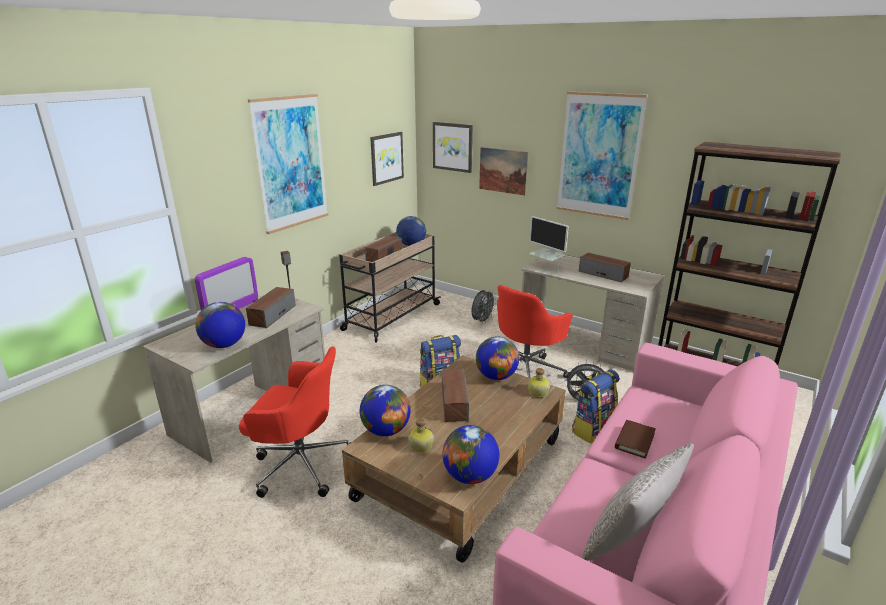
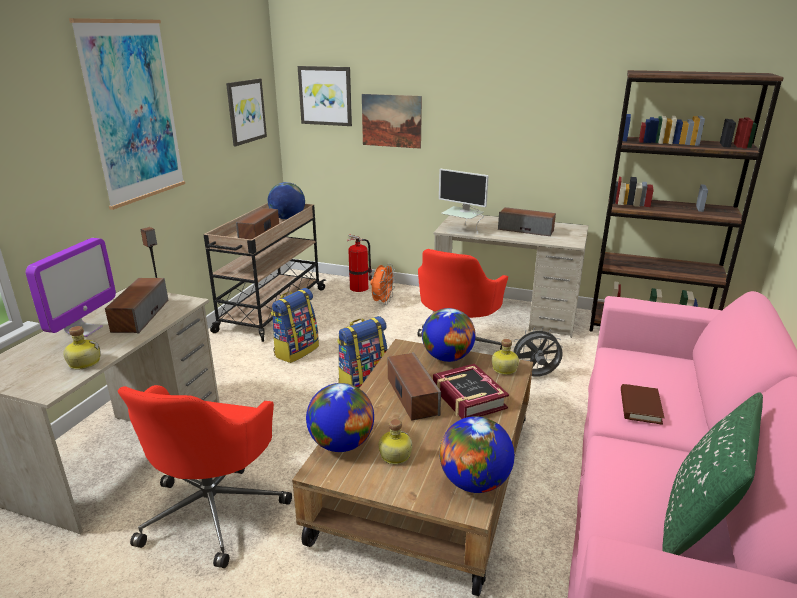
camera: 15 degrees left, 0 degrees up
(224, 345) = (84, 362): globe -> bottle
(300, 463) = (214, 509): red office chair -> red office chair turned 105 degrees clockwise
(468, 306) = (360, 288): none -> fire extinguisher
(482, 321) = (382, 302): grey fan -> orange fan
(497, 411) = (468, 398): none -> book
(593, 429) = (556, 405): backpack -> backpack (296, 351)
(599, 156) = (507, 95): picture -> none
(629, 539) = (698, 522): grey pillow -> green pillow

